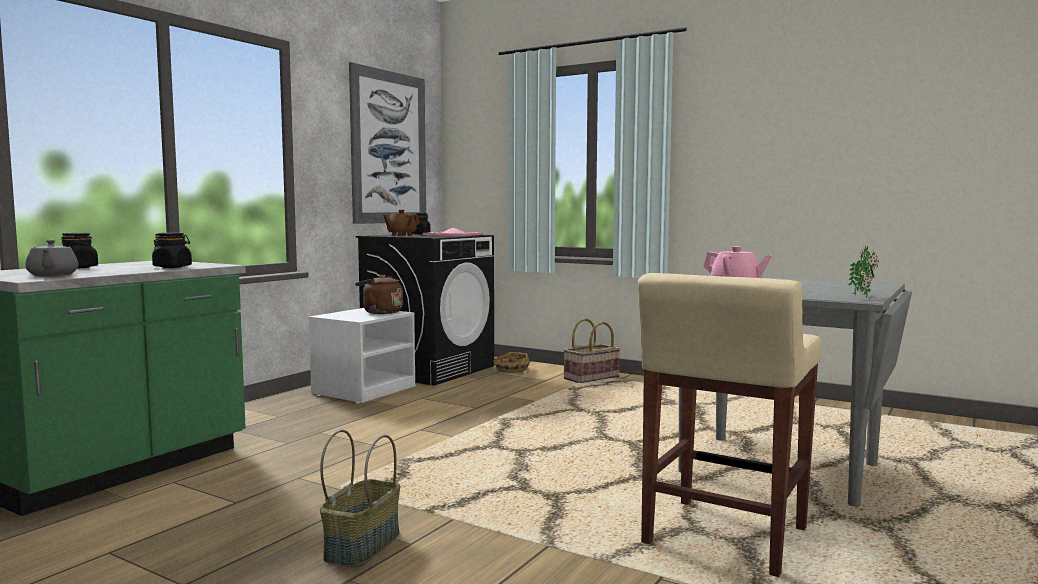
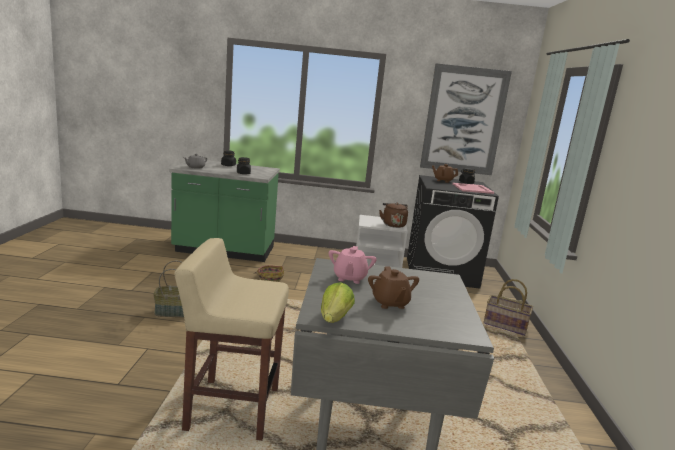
camera: 60 degrees right, 10 degrees up
(511, 369) = (481, 295): basket -> basket (270, 277)
(811, 287) = (390, 303): none -> brown teapot
(863, 297) = (334, 318): potted plant -> lettuce

